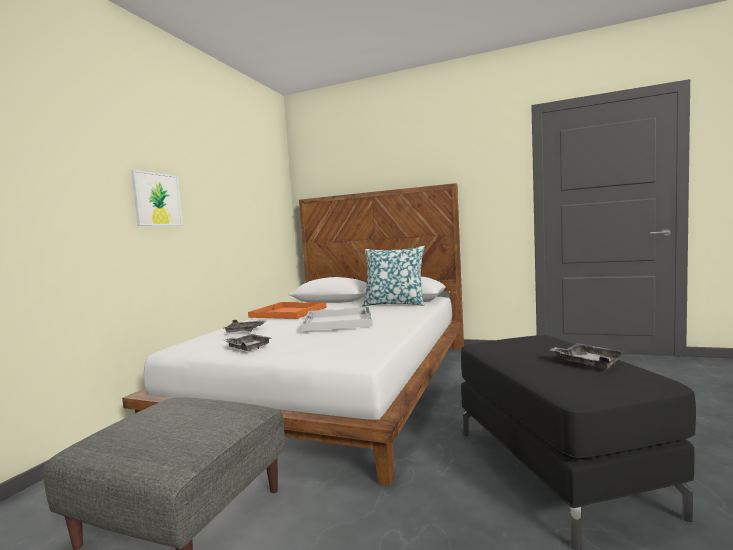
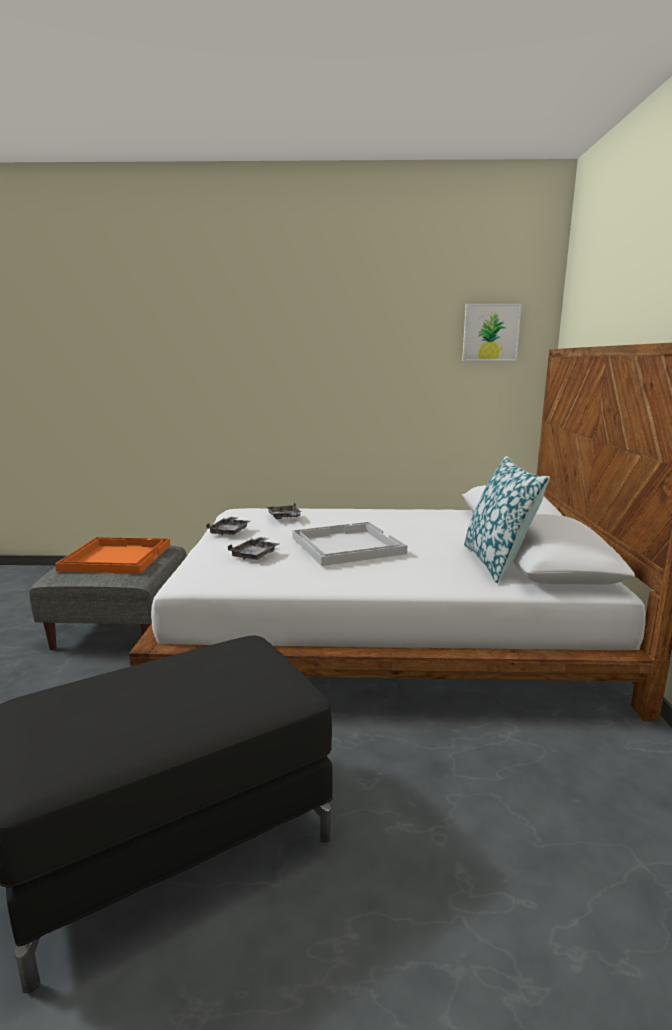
camera: 70 degrees right, 10 degrees up
(157, 199) = (288, 363): picture -> picture (491, 332)
(287, 312) = (395, 516): orange tray -> orange tray (116, 557)
(588, 363) = (112, 720): grey tray -> grey tray (255, 555)

